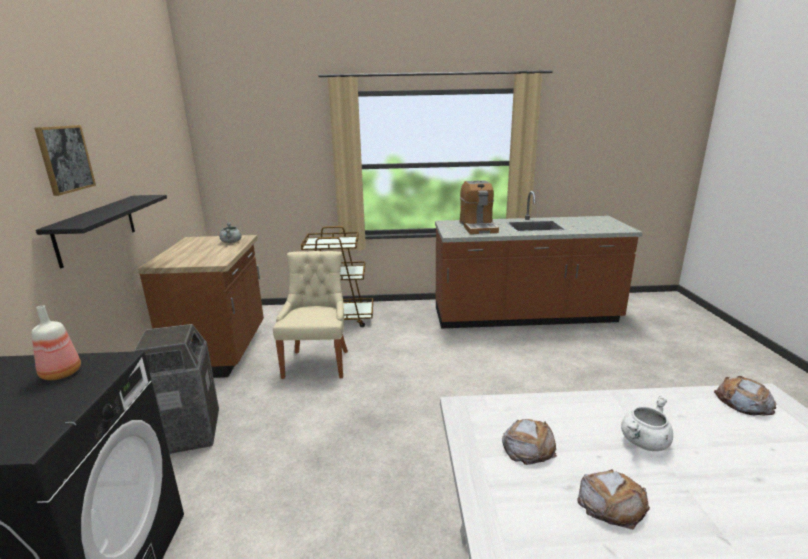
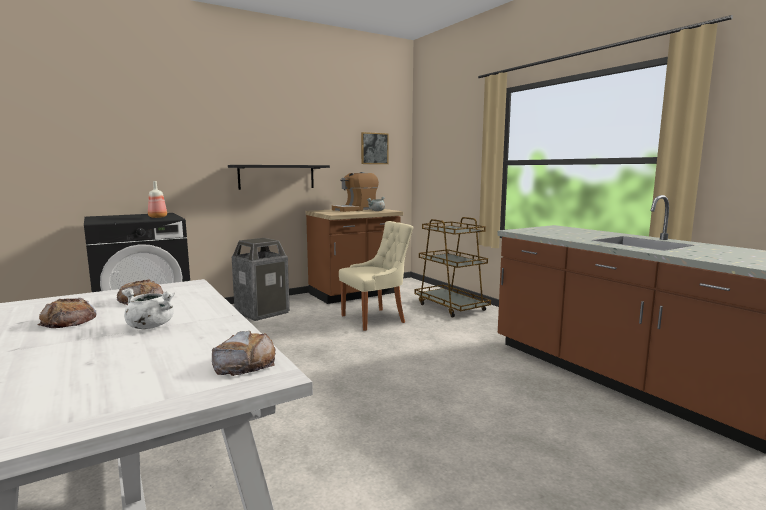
camera: 60 degrees right, 10 degrees down
(65, 159) = (263, 133): picture -> picture (374, 148)
(478, 227) = (567, 232): coffee machine -> coffee machine (355, 209)

